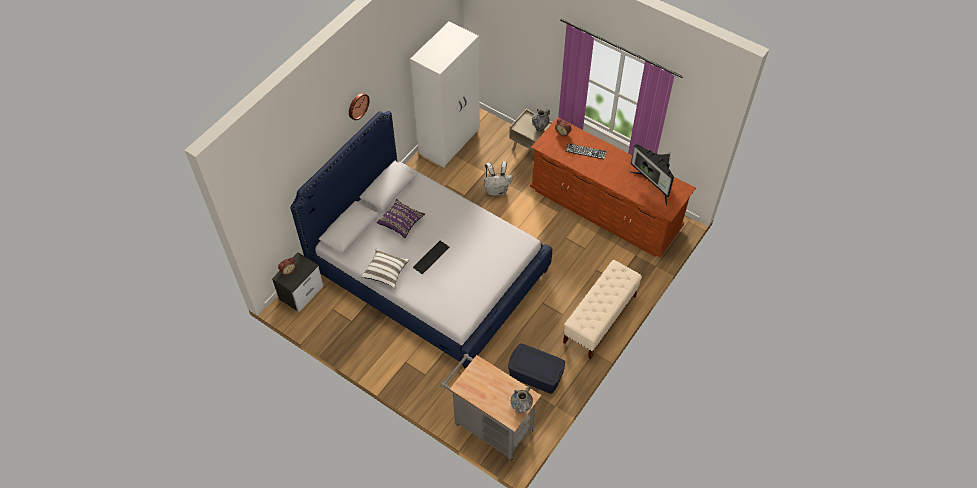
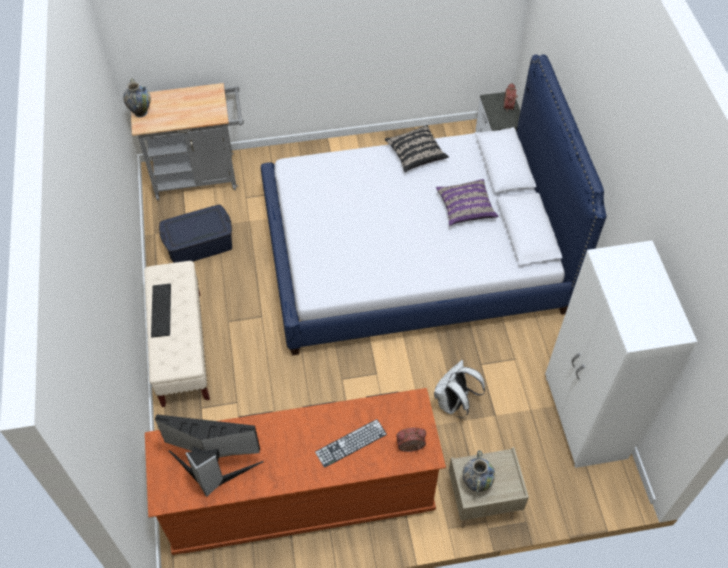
camera: 135 degrees right, 0 degrees up
(357, 105) = (611, 138): wall clock -> none
(385, 272) = (415, 155): white pillow -> black pillow
(430, 256) = (392, 200): keyboard -> keyboard (162, 310)

